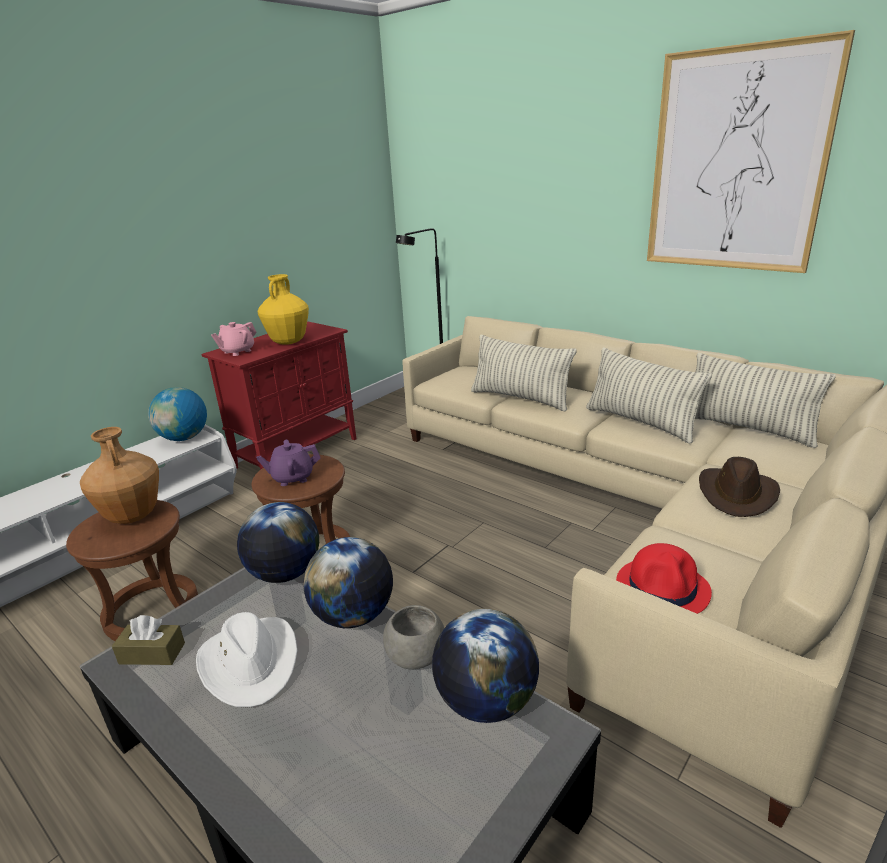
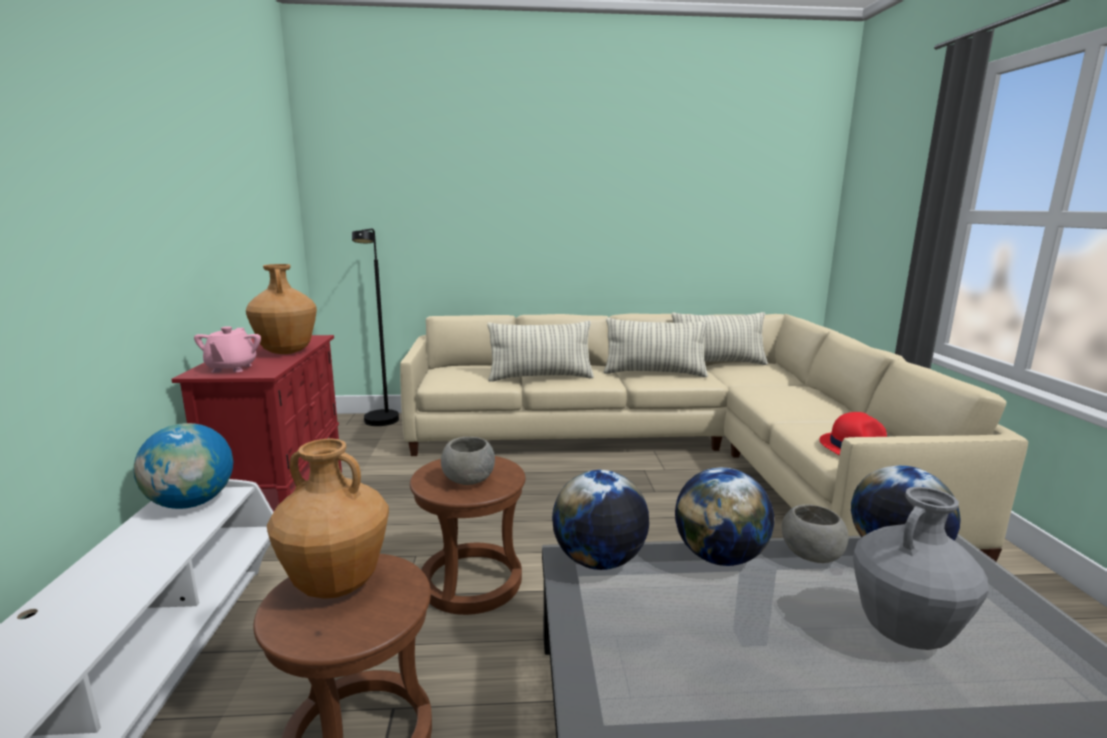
camera: 45 degrees left, 10 degrees down
(152, 653) = (621, 693): brown tissue box -> none
(250, 662) = (722, 634): white hat -> none
(288, 342) = (286, 352): yellow vase -> brown vase
(292, 478) = (468, 480): purple teapot -> grey bowl
(346, 750) = (904, 634): none -> grey vase
(736, 162) = (664, 172): picture -> none
(737, 494) = (784, 394): brown hat -> none

